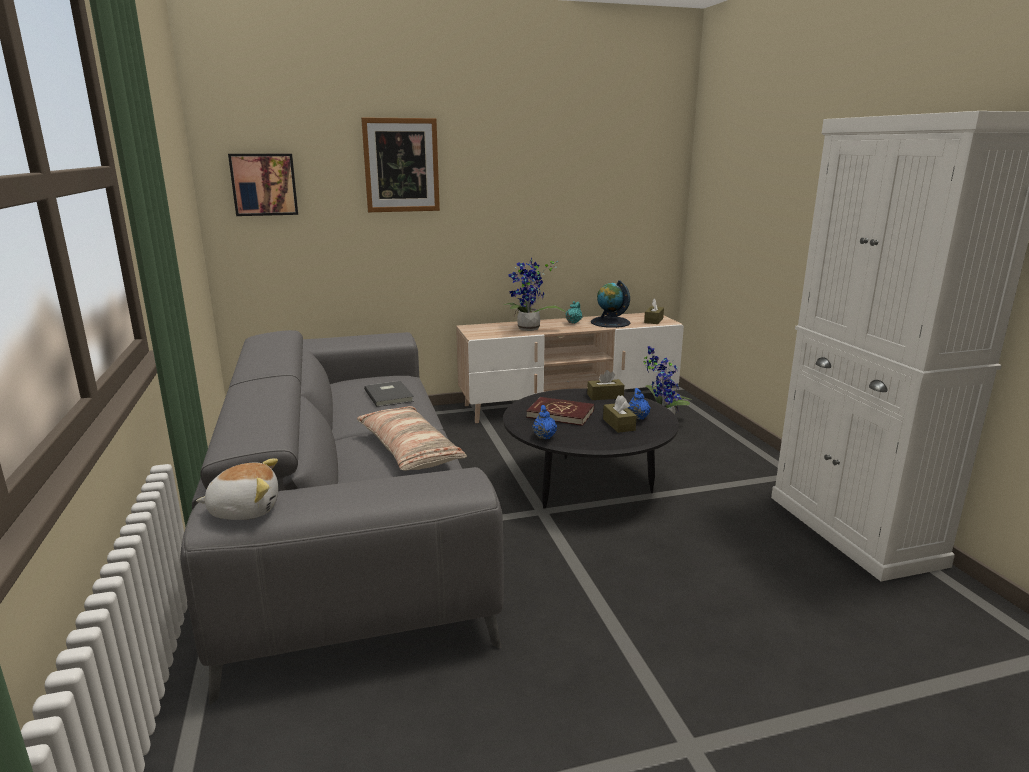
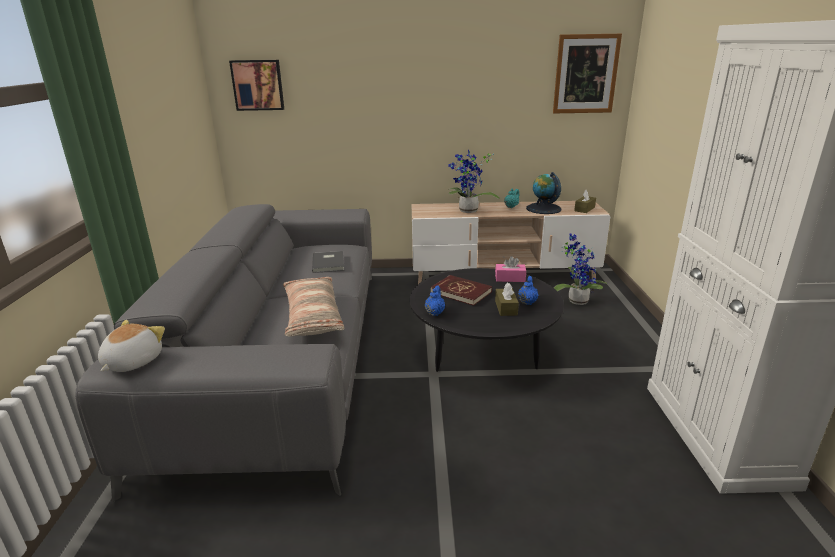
camera: 15 degrees right, 5 degrees up
(245, 509) = (132, 362): plush toy -> plush toy turned 75 degrees counterclockwise
(401, 165) = (366, 68): picture -> picture (585, 74)
(605, 396) = (510, 278): brown tissue box -> pink tissue box

